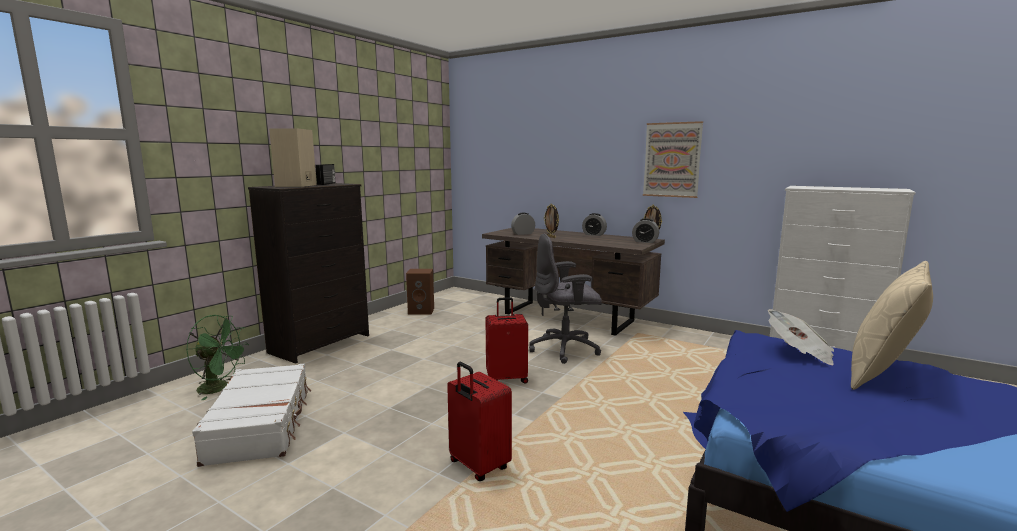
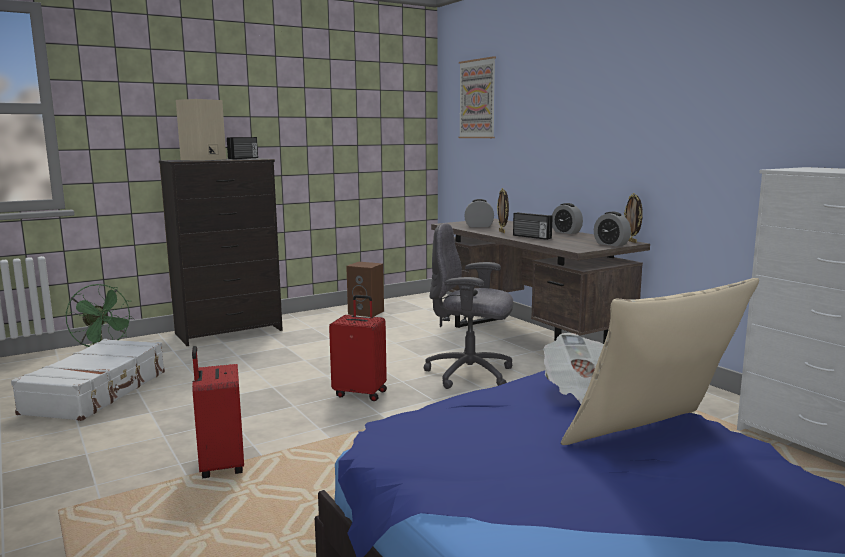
camera: 25 degrees right, 0 degrees up
(581, 240) = (531, 237): none -> radio
(672, 160) = (661, 129): picture -> picture (477, 99)

